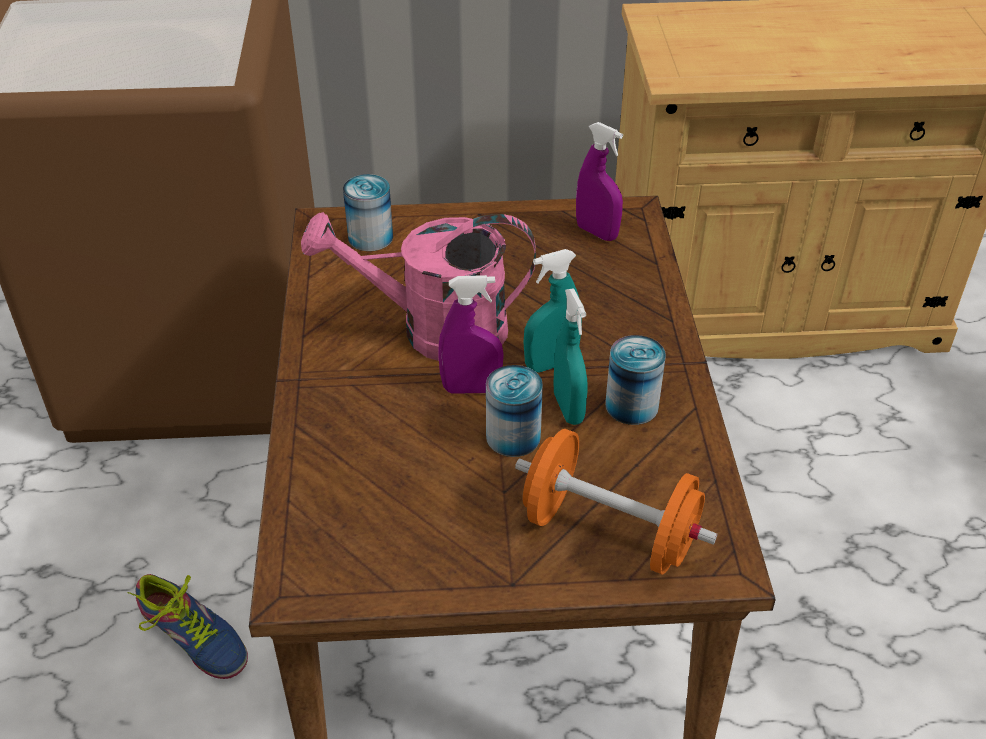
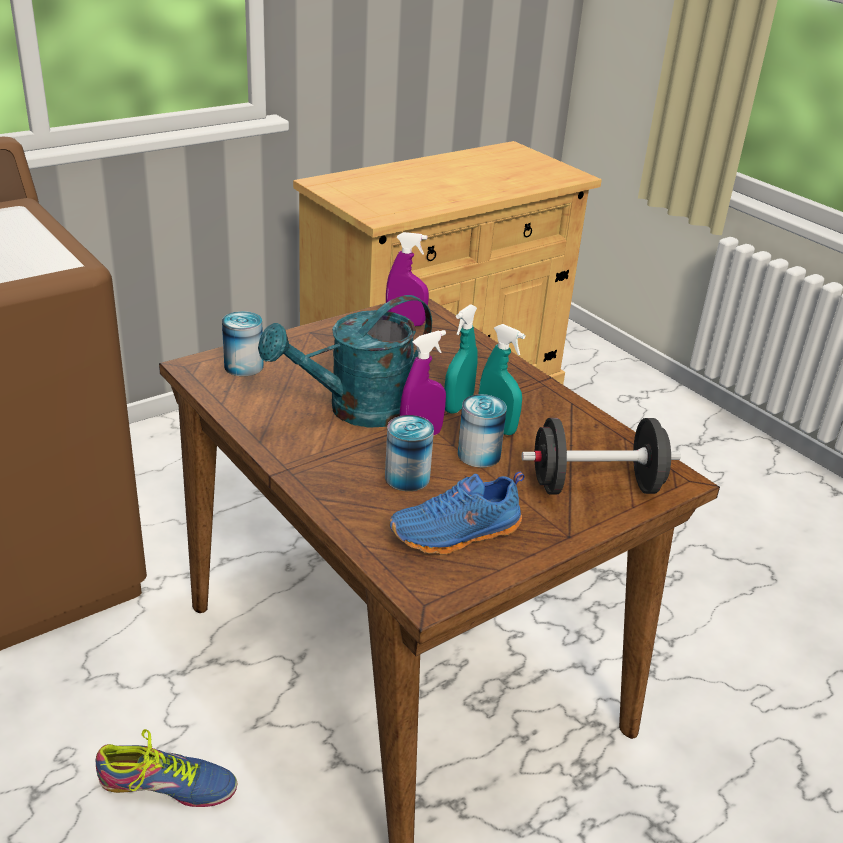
camera: 35 degrees left, 10 degrees down
(391, 528) = (456, 534): none -> blue shoe
(435, 331) = (357, 410): pink watering can -> turquoise watering can
(609, 532) = (595, 486): orange dumbbell -> black dumbbell
(631, 405) = (533, 414): can -> can (407, 477)

